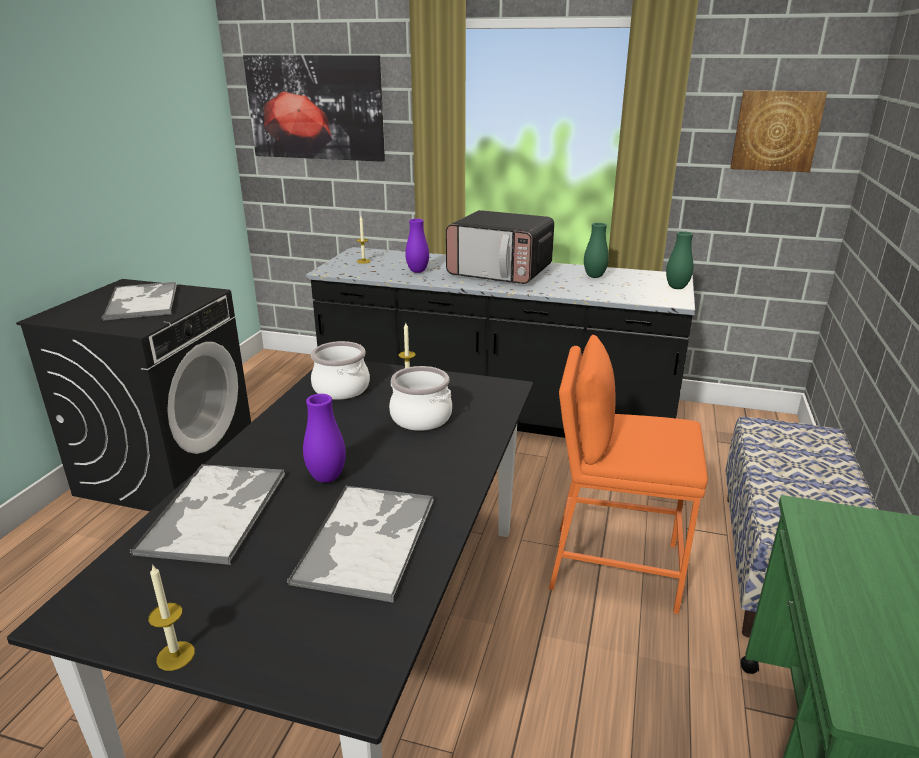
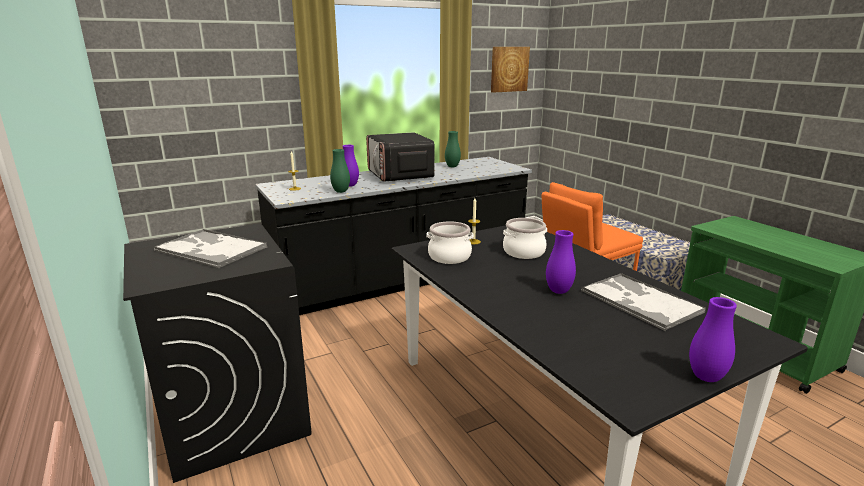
camera: 45 degrees left, 5 degrees down
(175, 656) = (706, 377): candle -> purple vase
(215, 511) = (556, 329): tray -> none
(315, 108) = (196, 67): picture -> none
(500, 272) = (400, 175): microwave -> microwave turned 90 degrees clockwise
(677, 287) = (500, 163): green vase -> green vase (341, 191)

